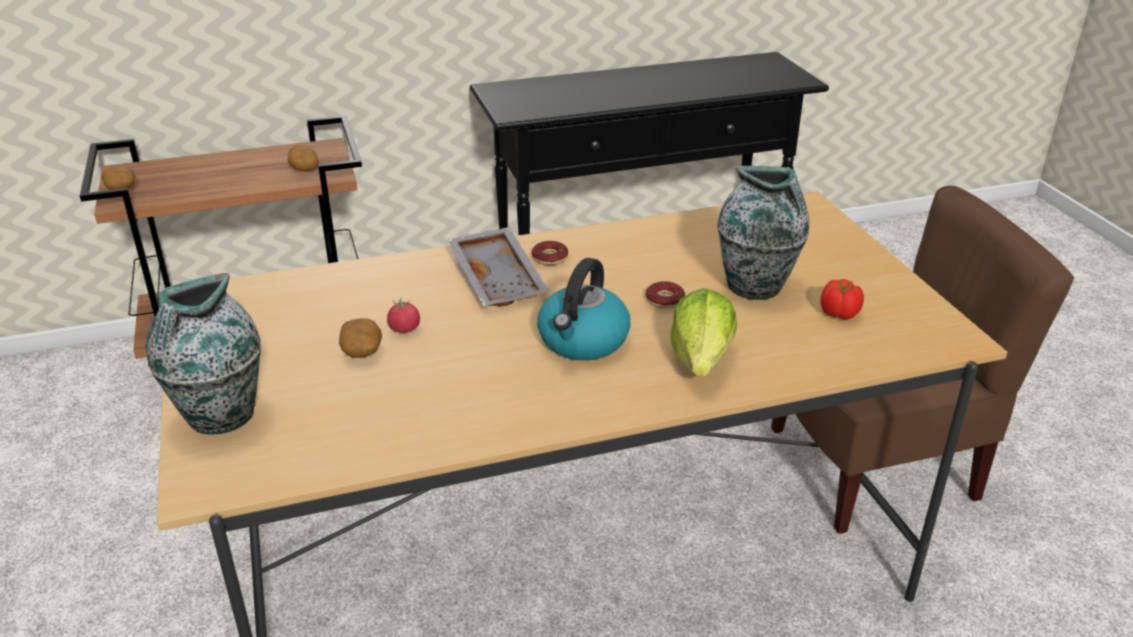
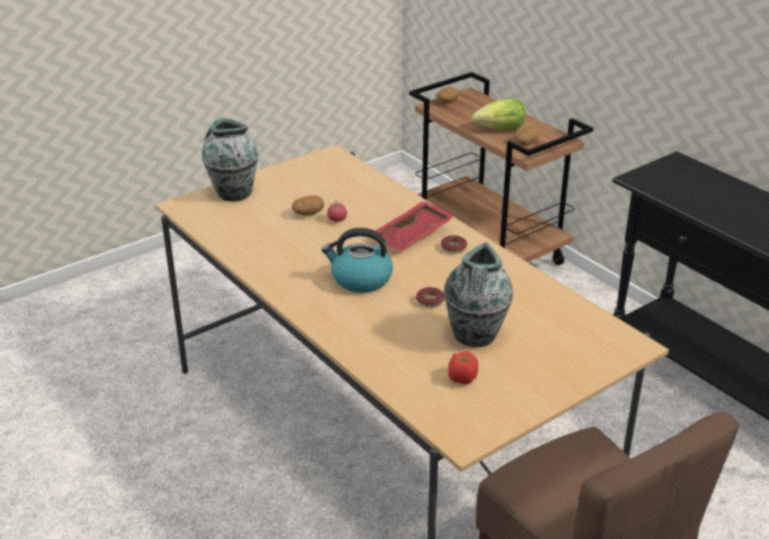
camera: 70 degrees right, 0 degrees up
(500, 279) = (413, 236): grey tray -> red tray
(701, 360) = (365, 326): lettuce -> lettuce (501, 130)

